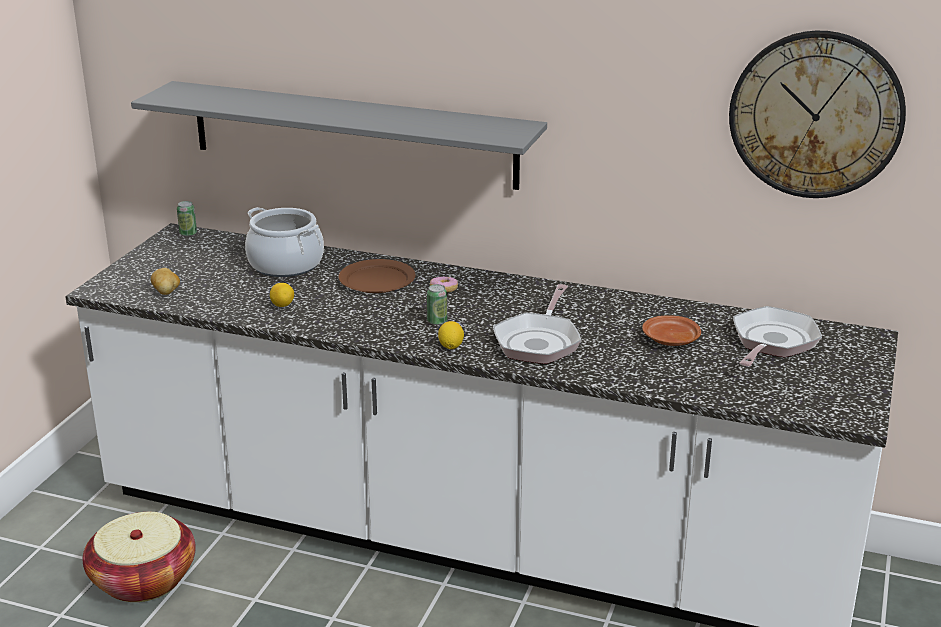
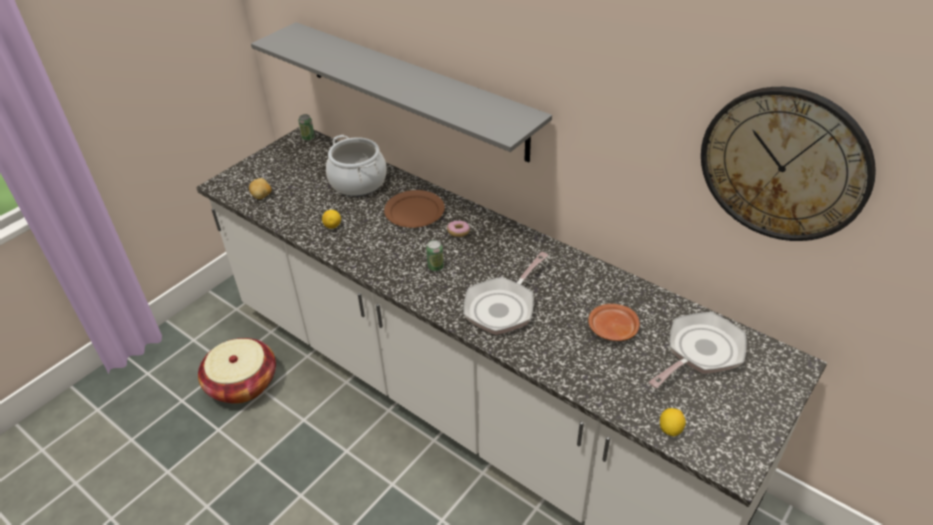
camera: 20 degrees right, 15 degrees up
(451, 346) = (431, 298): lemon -> lemon (670, 429)

